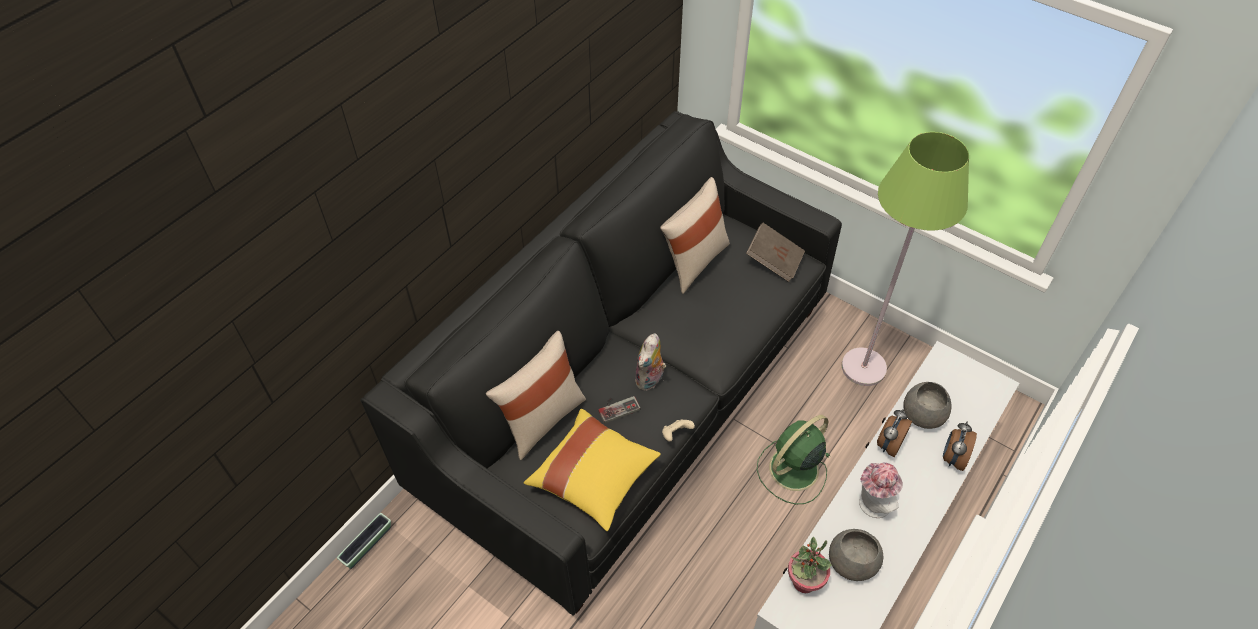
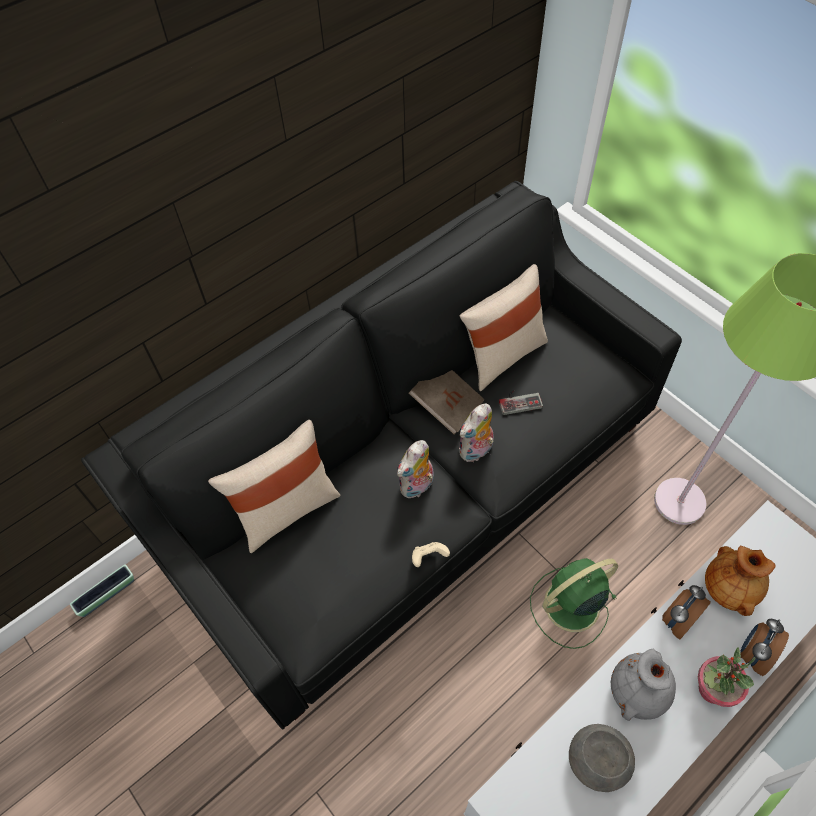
camera: 15 degrees right, 5 degrees up
(593, 477) = (323, 591): yellow pillow -> none
(617, 406) = (372, 511): game controller -> game controller (519, 400)
(693, 342) = (476, 451): none -> plush toy
(774, 261) = (594, 370): brown book -> brown book (446, 405)
(804, 581) = (533, 772): potted plant -> potted plant (712, 689)
(871, 505) = (638, 693): hat -> grey vase
(923, 413) = (729, 589): grey bowl -> brown vase

